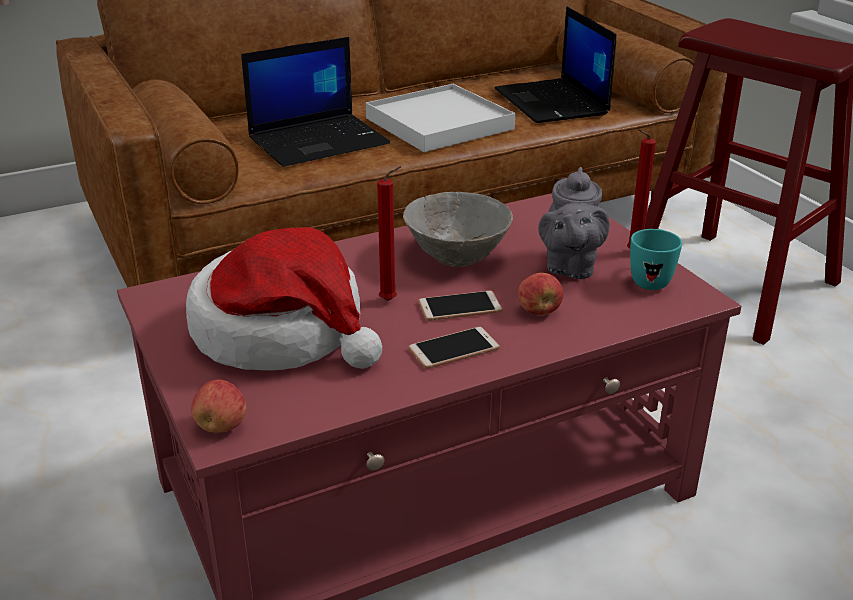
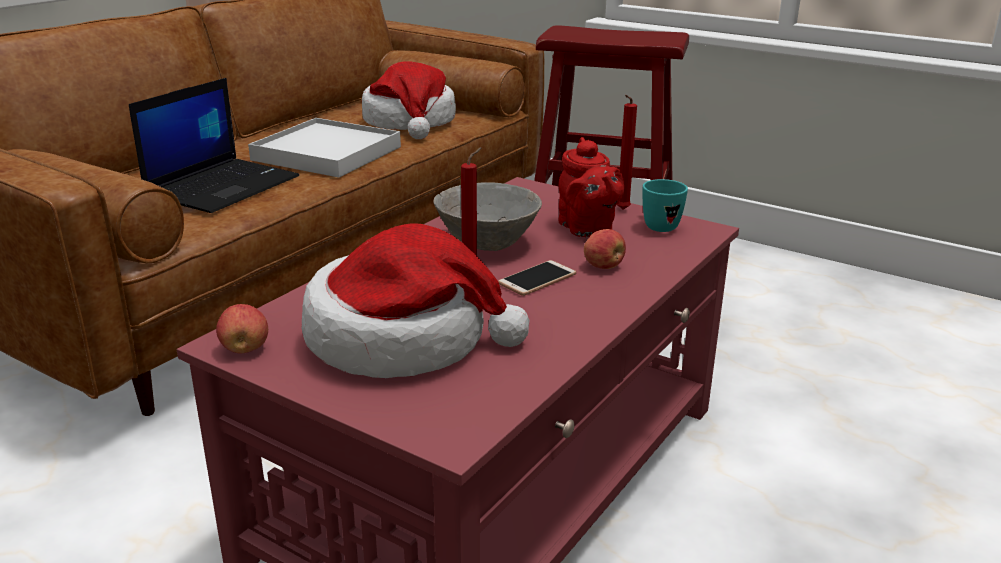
camera: 30 degrees left, 5 degrees down
(221, 426) = (441, 430): apple -> apple (245, 349)
(454, 349) = (571, 311): phone -> none
(553, 102) = (410, 122): laptop -> hat
(570, 267) = (587, 230): grey teapot -> red teapot

